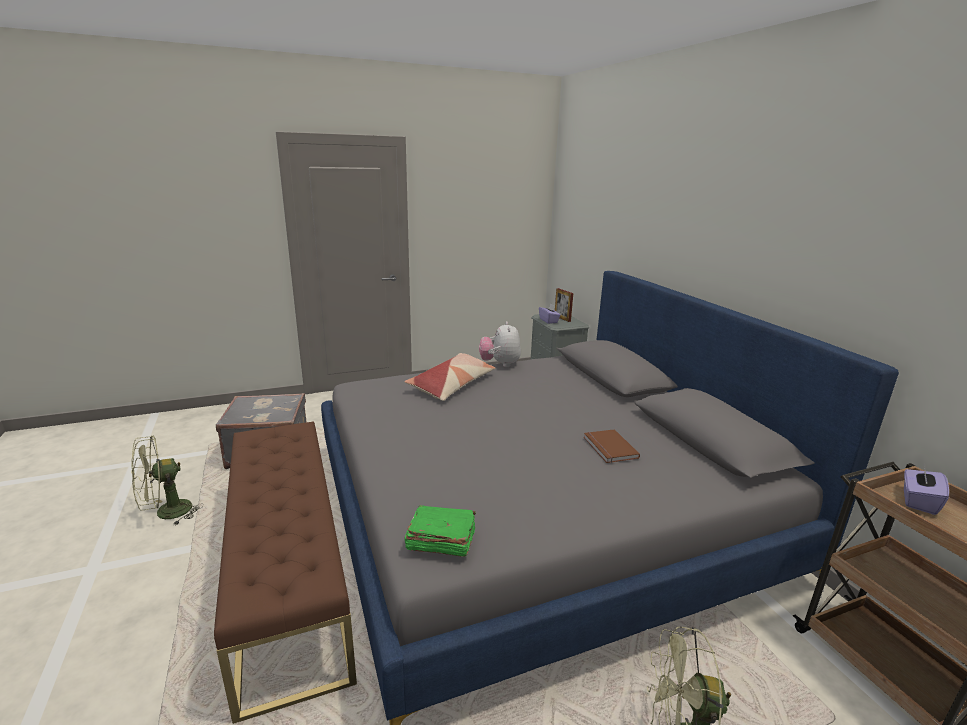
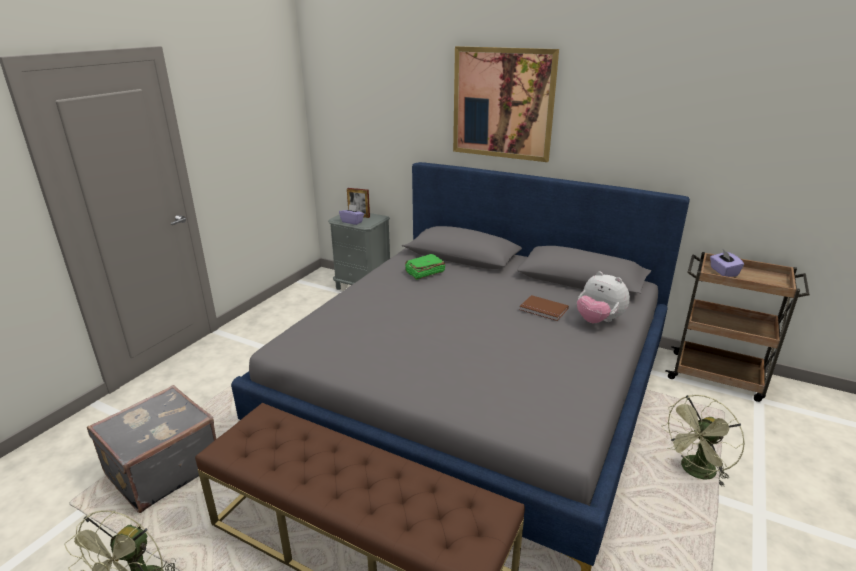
camera: 40 degrees left, 5 degrees up
(440, 541) = (555, 423): green book -> green book (424, 273)
(452, 385) = (366, 310): pillow -> none
(500, 364) = (370, 276): plush toy -> plush toy (598, 321)
(696, 212) = (503, 103): none -> picture

